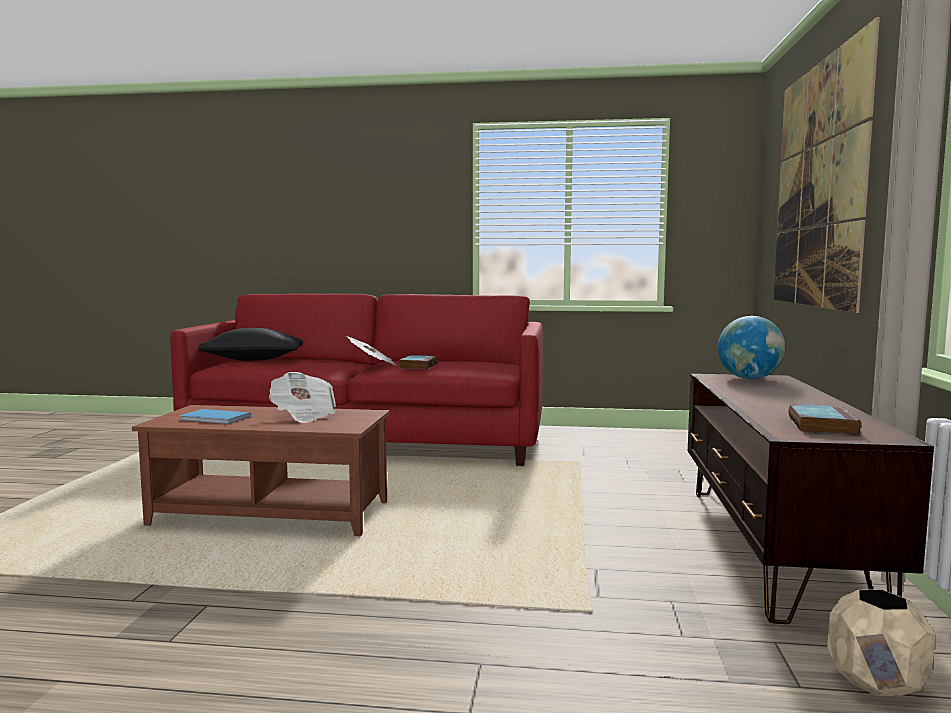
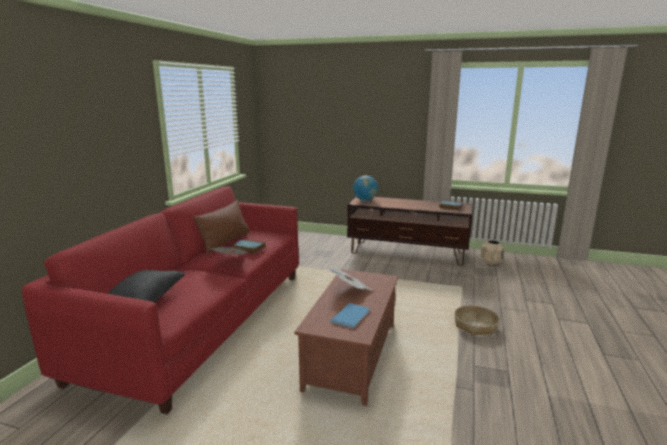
camera: 80 degrees left, 10 degrees up
(366, 617) = (475, 326): none -> basket
(445, 360) = (225, 241): none -> brown pillow
(817, 185) = (341, 117): picture -> none

